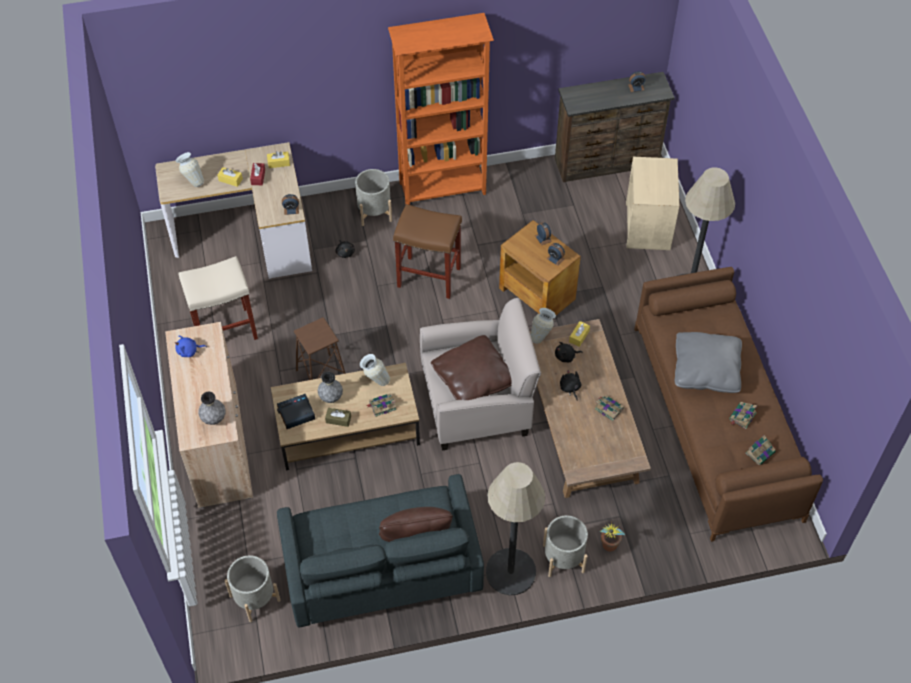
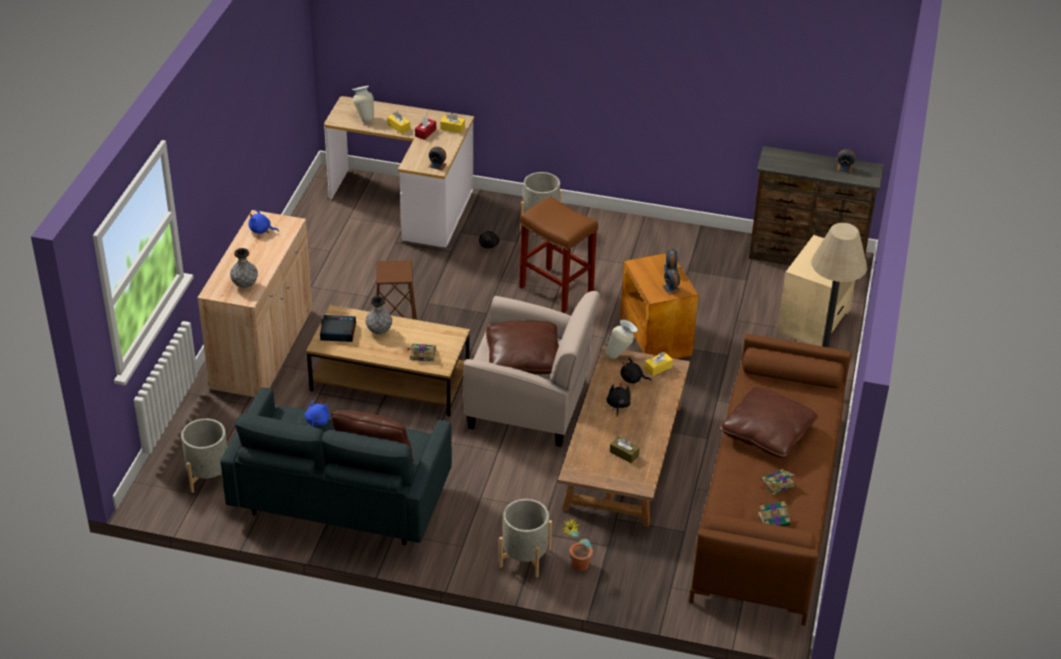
camera: 25 degrees right, 15 degrees down
(224, 331) = (332, 267): beige stool -> none
(338, 419) = (373, 350): brown tissue box -> brown tissue box (624, 454)
(340, 519) = (316, 422): none -> blue plush toy
(375, 380) = (430, 332): vase -> none
(443, 189) = (621, 226): orange bookcase -> none
(510, 572) = (464, 548): floor lamp -> none
(608, 408) = (645, 434): book -> none
(706, 369) = (766, 433): grey pillow -> brown pillow

